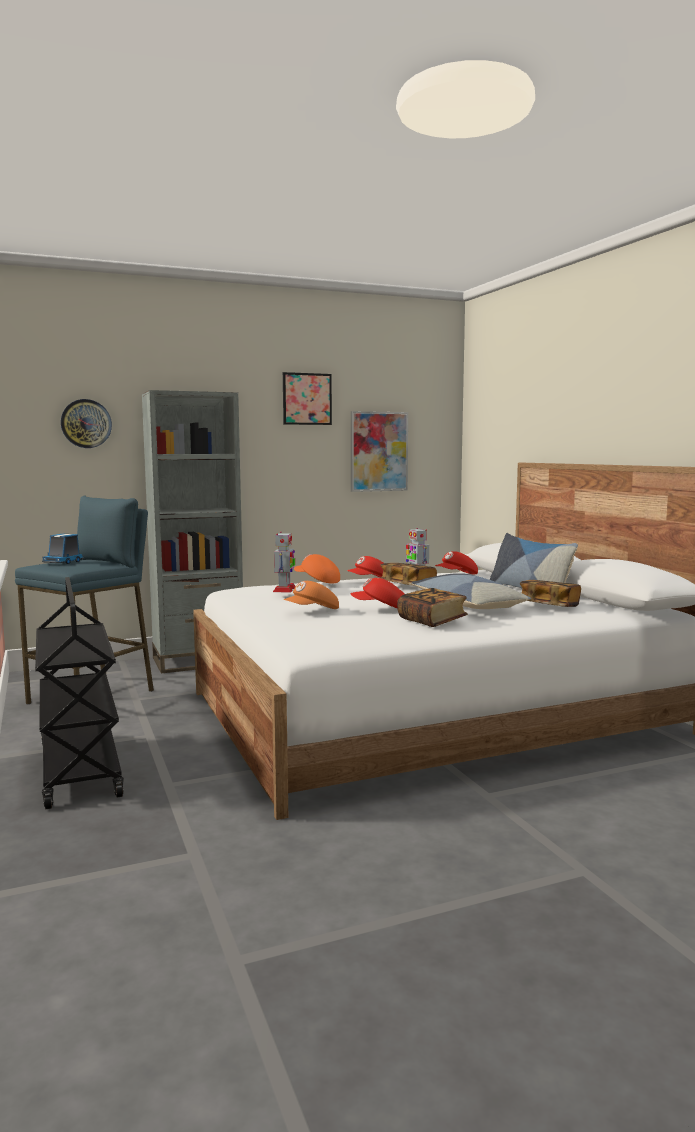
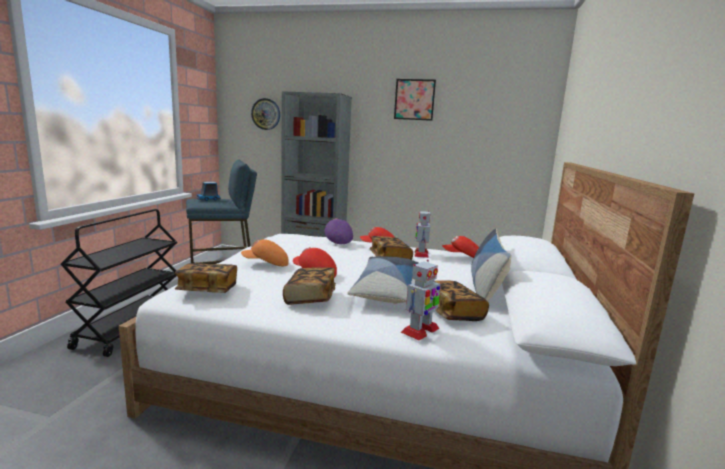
camera: 35 degrees right, 5 degrees up
(284, 589) = (292, 242): toy robot -> toy robot (420, 331)
(317, 581) = (337, 240): orange cap -> purple cap
(332, 636) = (207, 290): none -> book
(379, 451) = (472, 144): picture -> none

